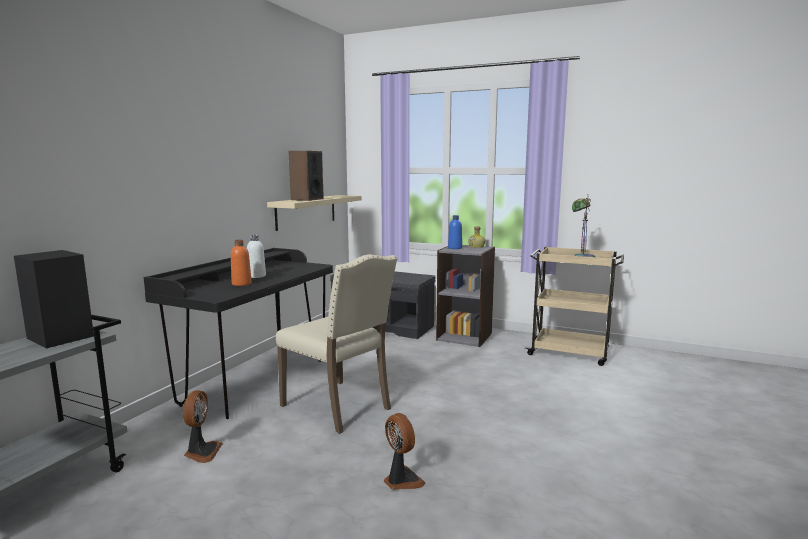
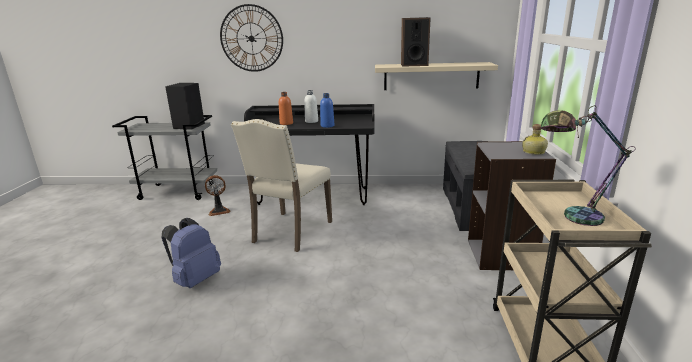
camera: 70 degrees right, 10 degrees up
(133, 169) = (251, 38): none -> wall clock
(401, 480) = (195, 279): fan -> blue backpack
(455, 248) = (504, 145): blue bottle -> blue bottle (327, 126)

